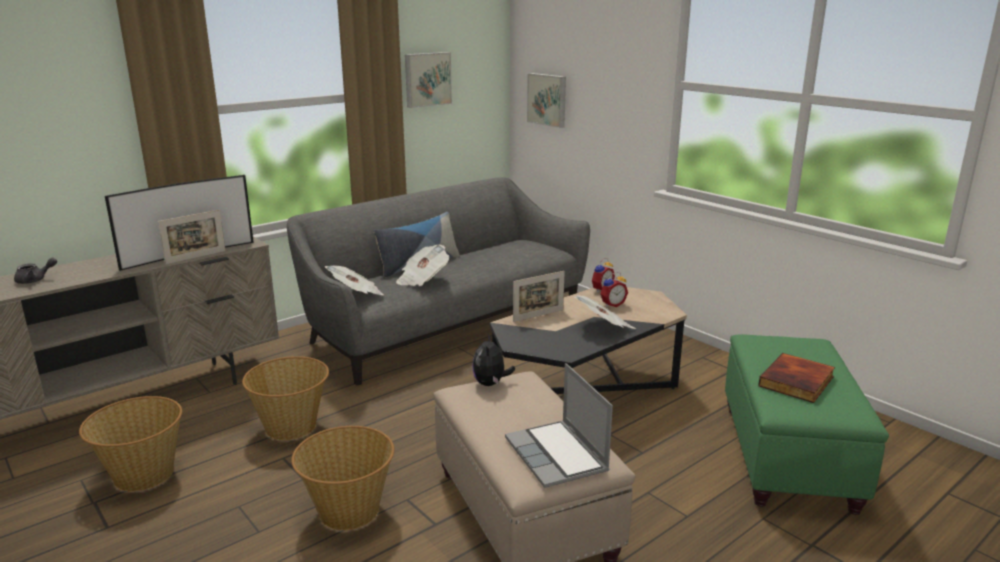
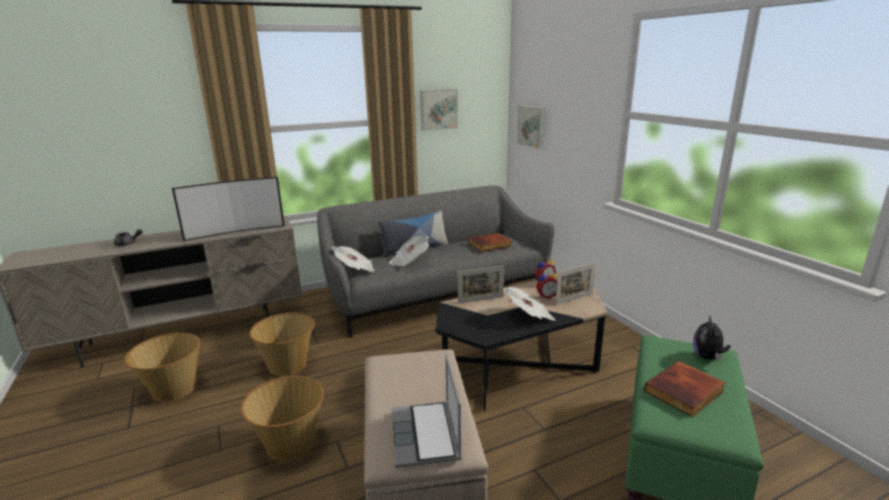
camera: 15 degrees right, 0 degrees up
(196, 257) = (238, 234): picture frame -> picture frame (574, 299)
(491, 384) = (410, 357): plush toy -> plush toy (707, 357)
(513, 253) = (490, 245): none -> book

